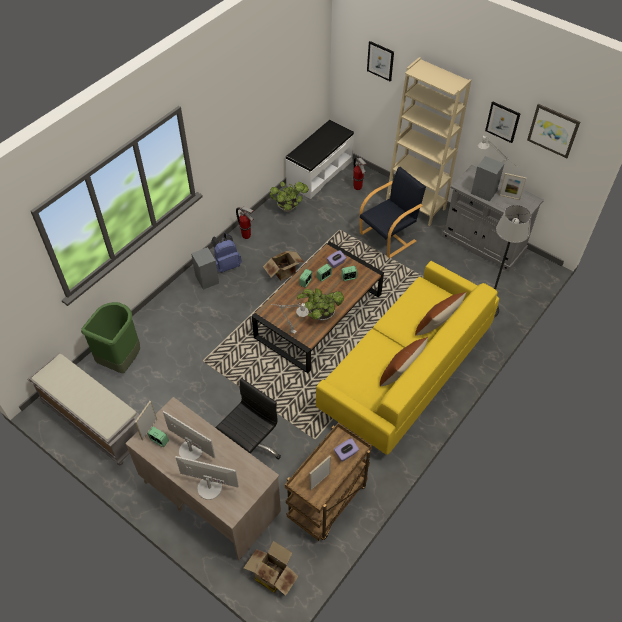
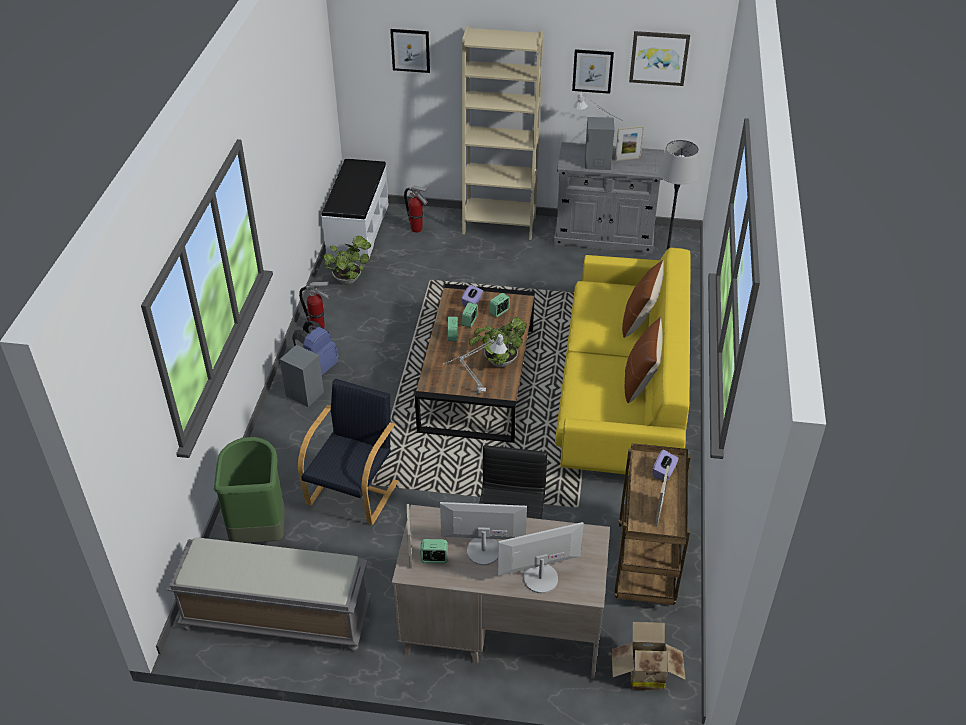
camera: 30 degrees left, 10 degrees down
(285, 273) = (401, 349): cardboard box -> none
(388, 237) = (494, 267): black armchair -> black armchair (354, 492)

